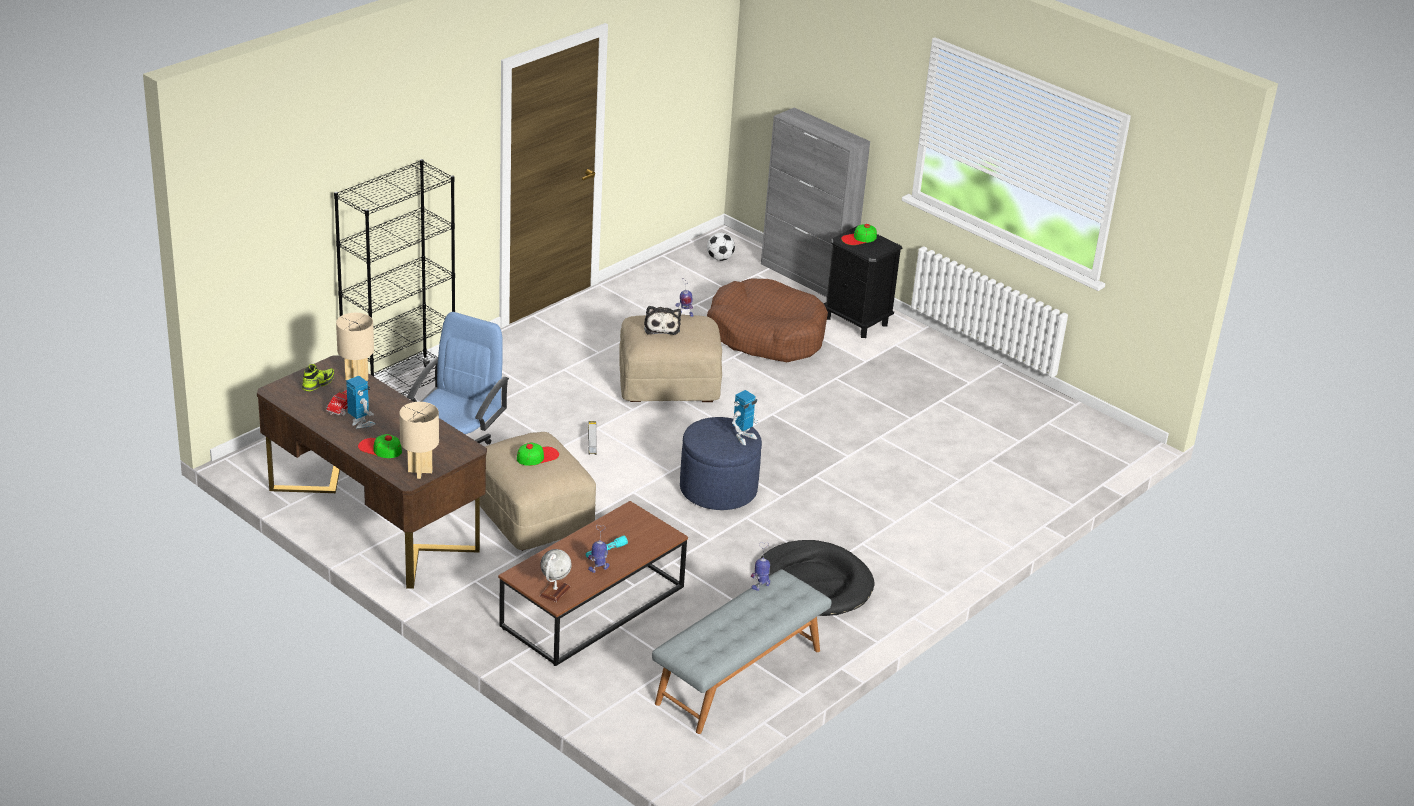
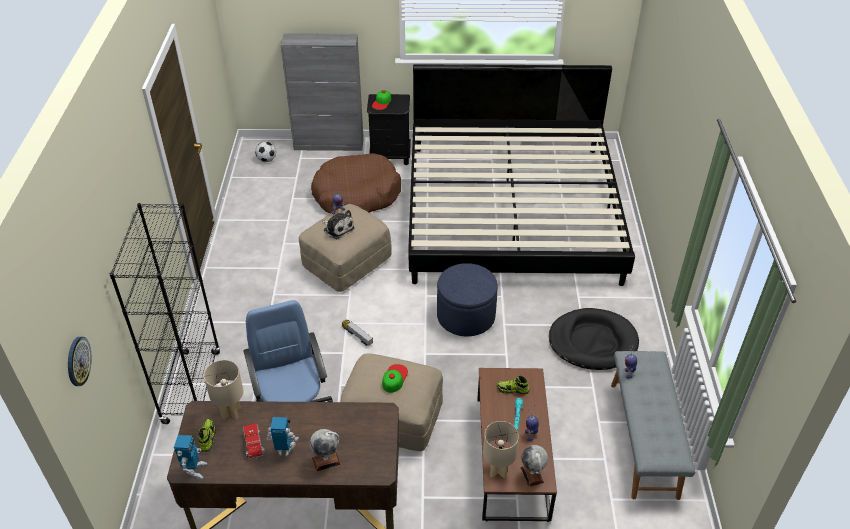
camera: 40 degrees left, 10 degrees up
(247, 236) = (78, 361): none -> wall clock
(380, 448) = (326, 460): cap -> globe
(419, 471) = (378, 459): beige table lamp -> beige table lamp (497, 471)
(634, 532) = (512, 390): none -> shoe
(743, 437) = (479, 274): toy robot -> toy robot (195, 470)
(913, 437) = (511, 210): none -> bed

